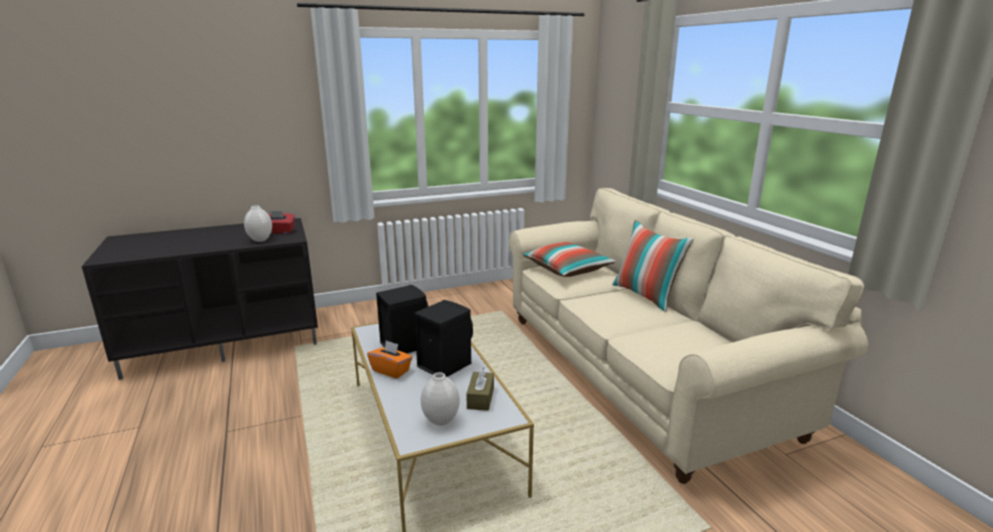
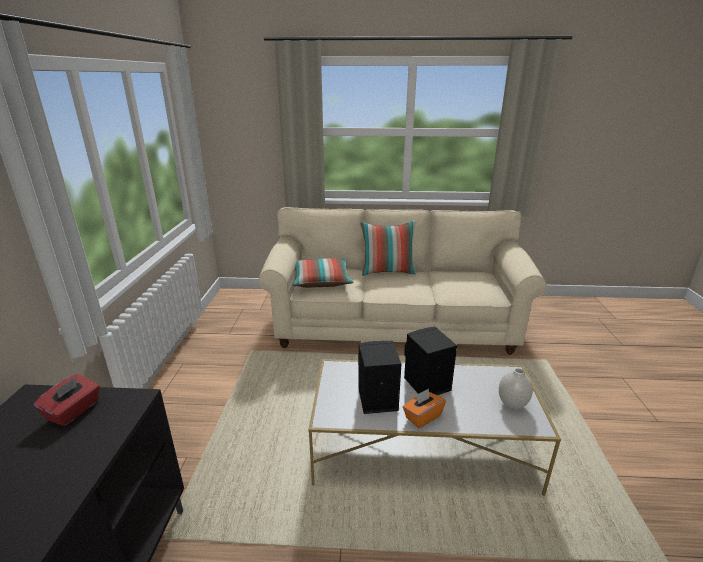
camera: 65 degrees left, 5 degrees up
(260, 240) = (92, 435): white vase -> none
(480, 398) = (484, 378): brown tissue box -> none

